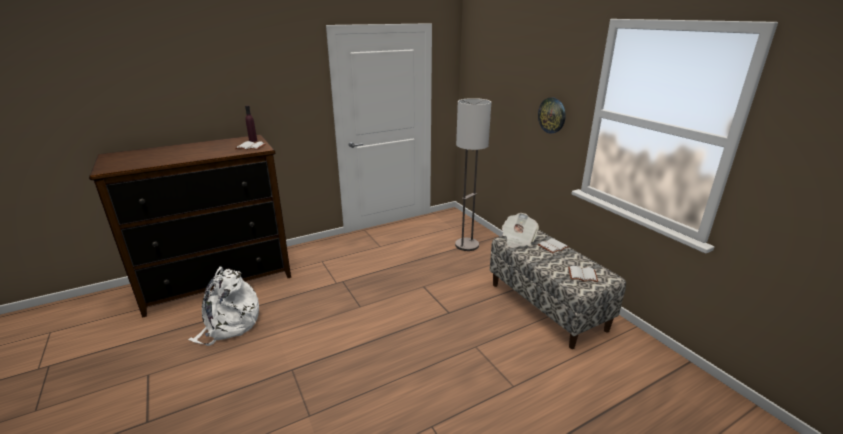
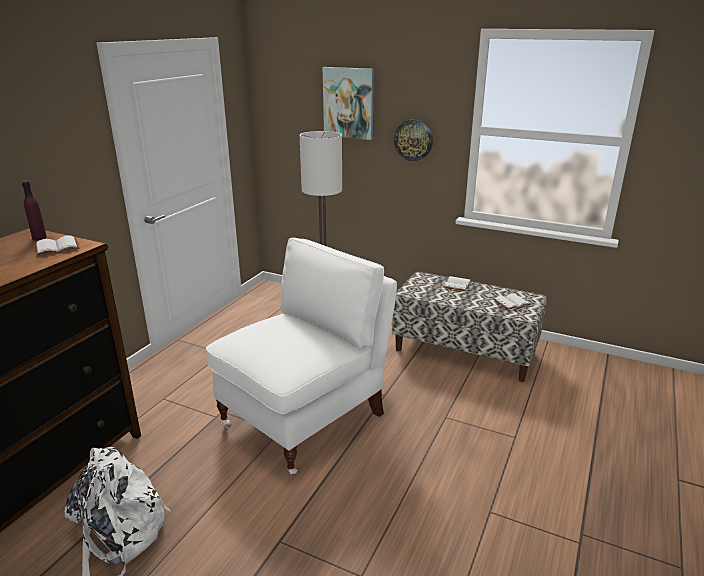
camera: 35 degrees left, 0 degrees up
(383, 305) = (305, 418): none -> white chair
(513, 79) = (348, 103): none -> picture
(518, 239) = (419, 288): newspaper -> none

